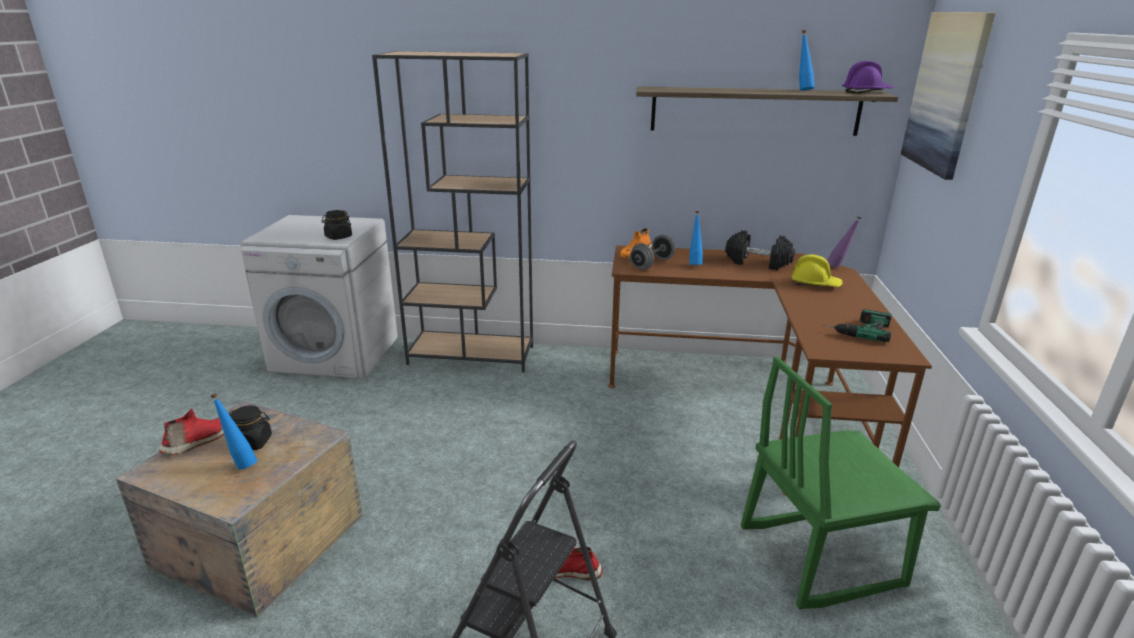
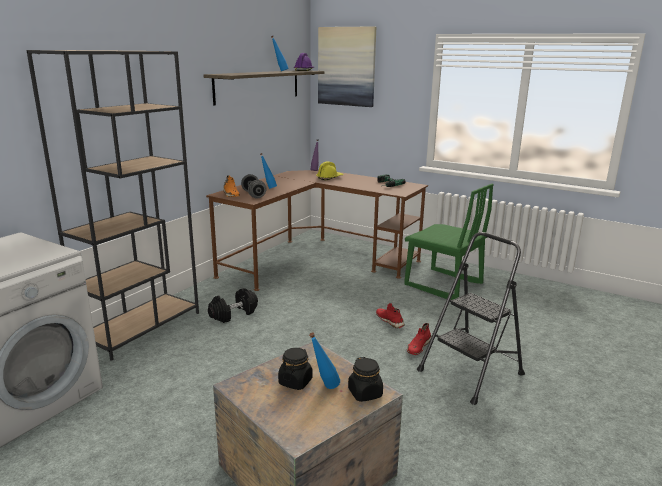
camera: 65 degrees left, 5 degrees down
(199, 441) = (269, 409): red shoe -> red shoe (390, 321)
(338, 237) = (43, 251): black jar -> black jar (365, 393)
(758, 262) = (287, 179): black dumbbell -> black dumbbell (233, 314)
(819, 555) = (443, 285): green chair -> green chair turned 60 degrees counterclockwise

